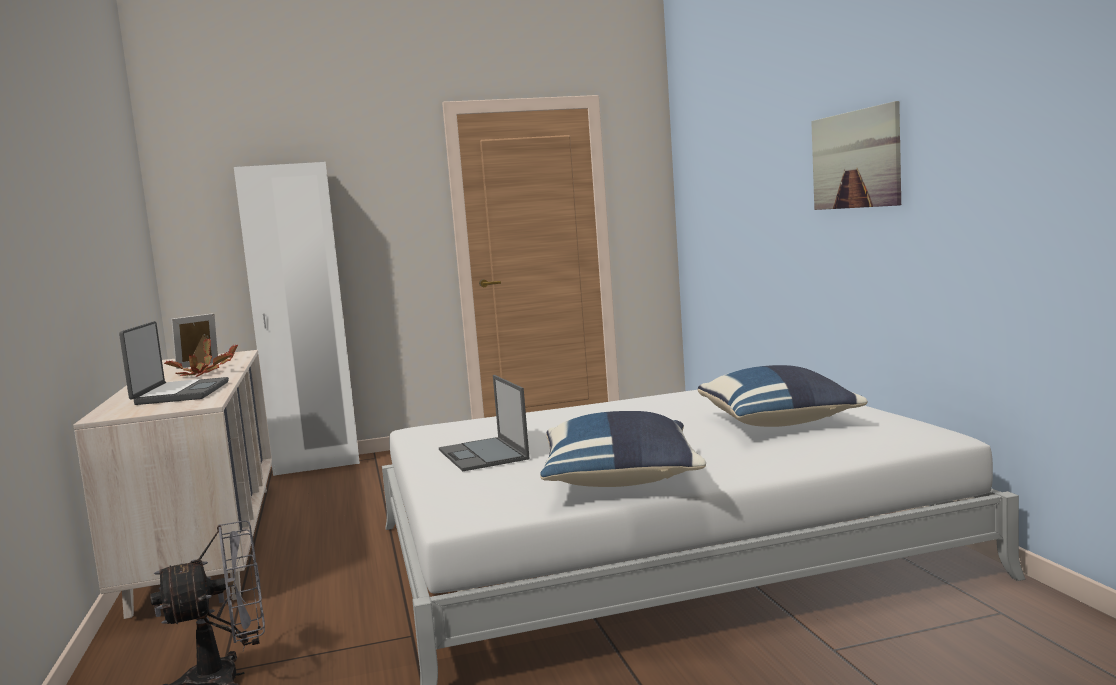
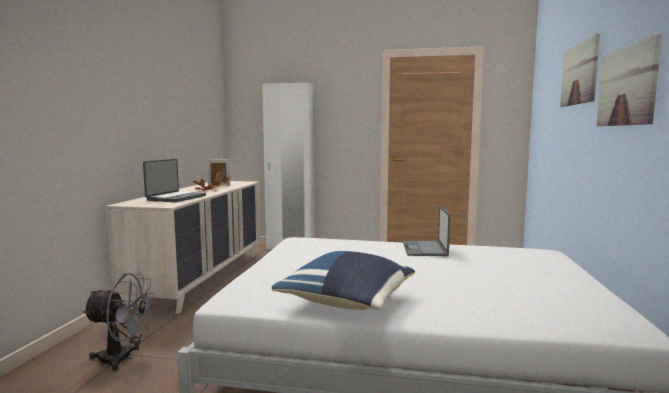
camera: 25 degrees right, 0 degrees up
(483, 455) = (302, 263): laptop -> laptop (424, 249)
(770, 140) = (579, 74): none -> picture
(778, 423) = (509, 284): blue pillow -> none

